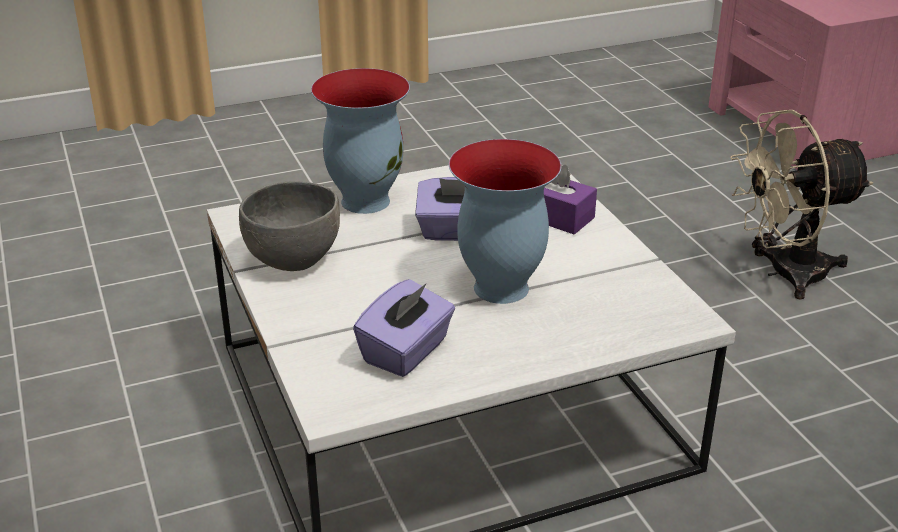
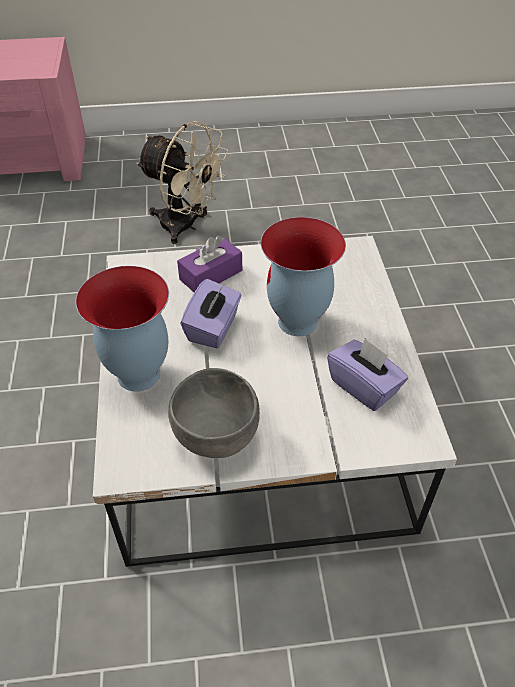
camera: 75 degrees left, 15 degrees up
(784, 273) = (186, 226): beige fan -> beige fan turned 60 degrees counterclockwise

